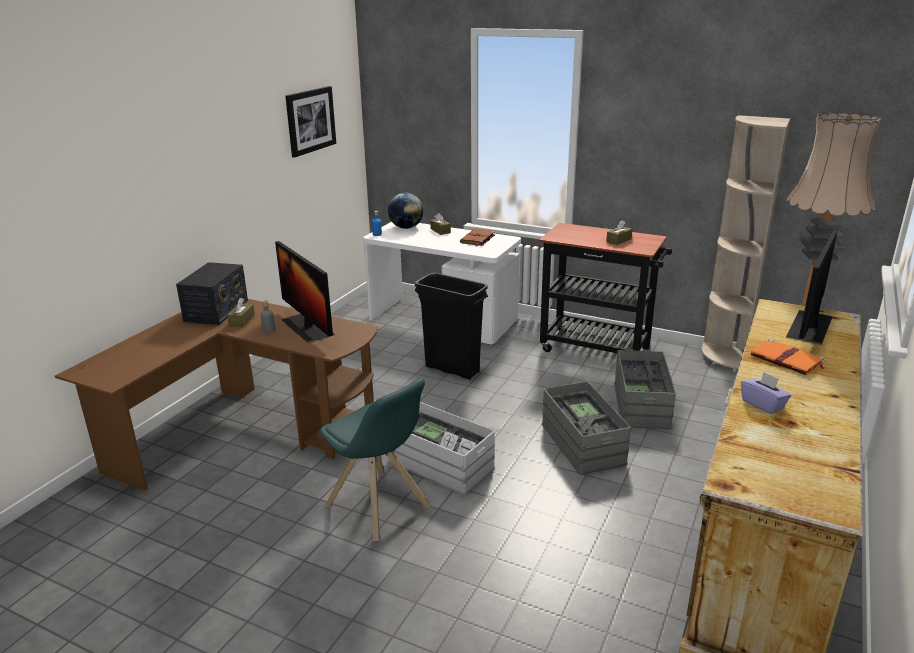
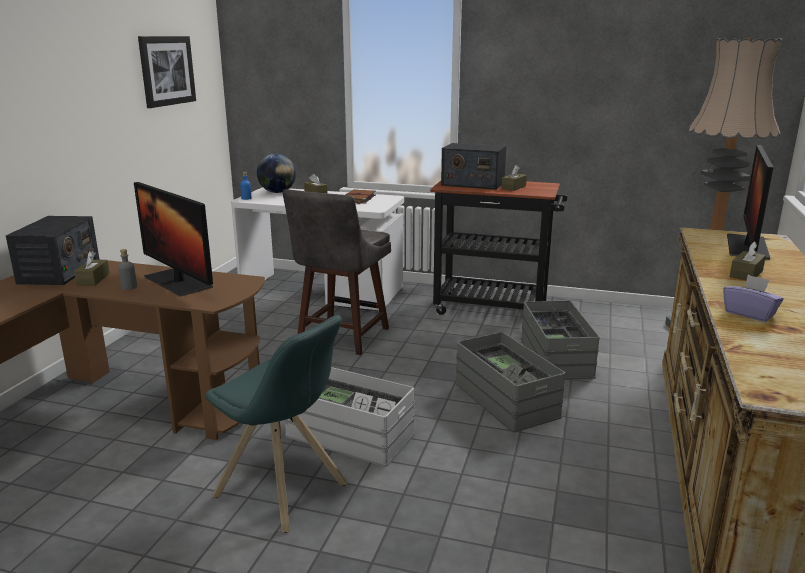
camera: 10 degrees left, 5 degrees down
(451, 369) = (341, 337): black trash can -> grey stool
(581, 233) = (472, 184): none -> radio
(723, 361) = (623, 312): beige bookcase -> none
(787, 360) = (746, 274): orange book -> brown tissue box

